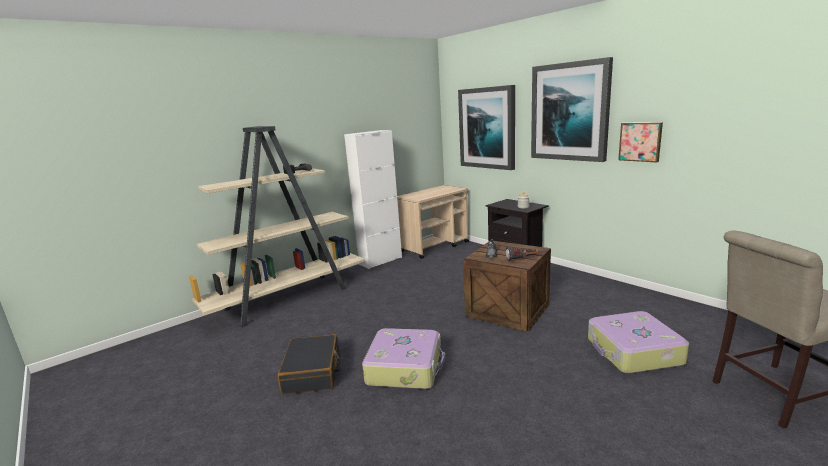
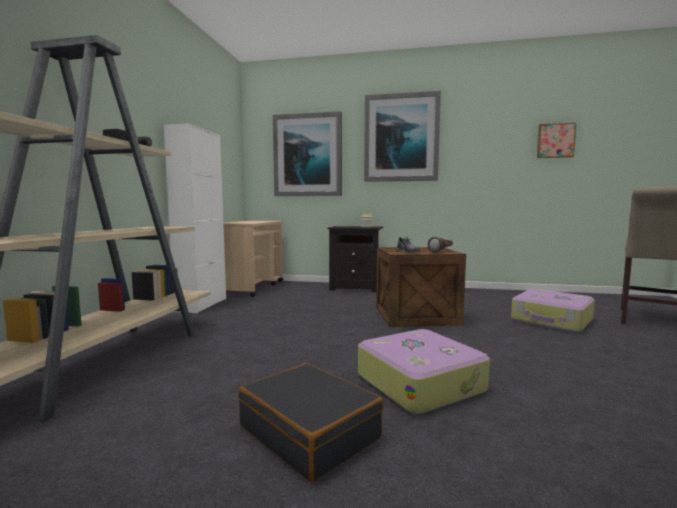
camera: 40 degrees left, 10 degrees down
(640, 141) = (466, 162): picture -> picture (555, 141)

